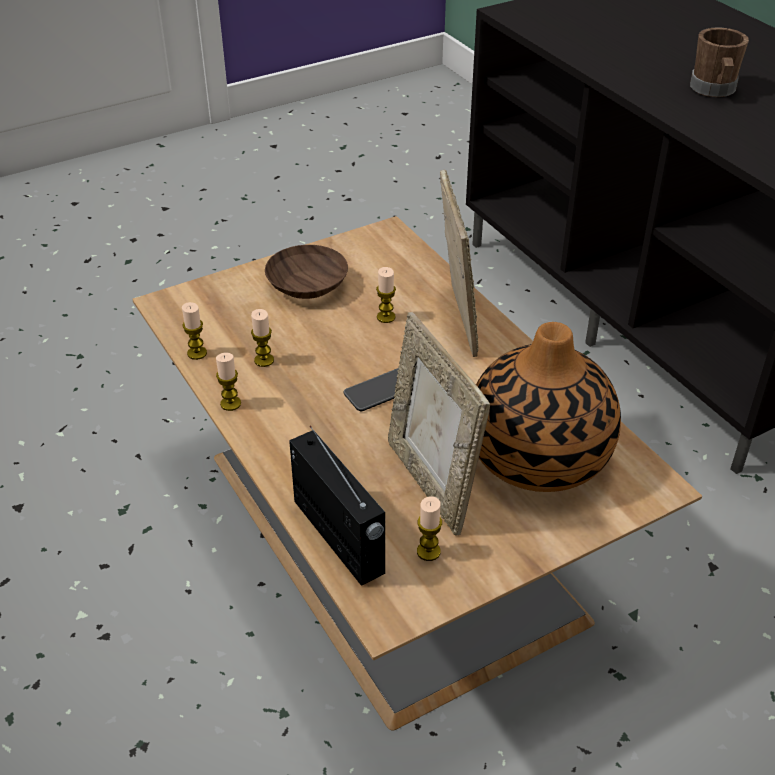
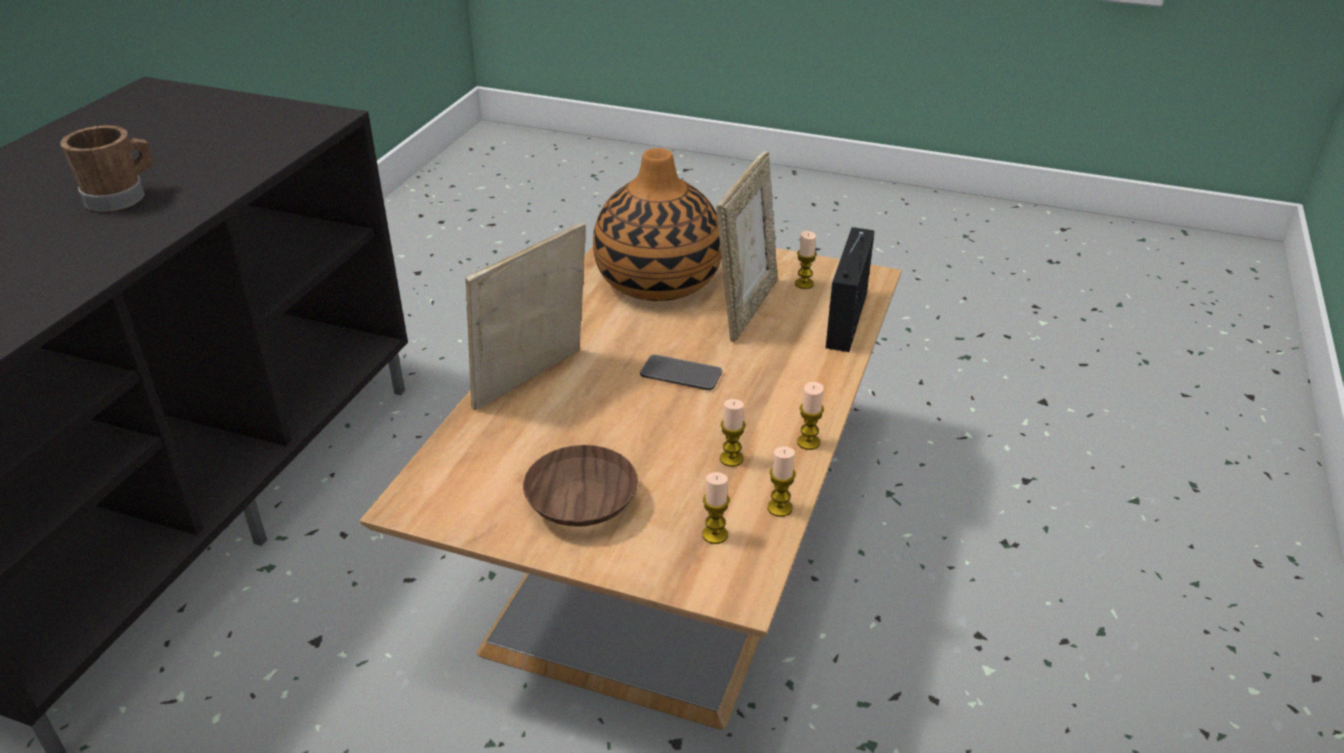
camera: 130 degrees left, 5 degrees down
(386, 317) = (576, 423): candle -> candle (715, 535)

